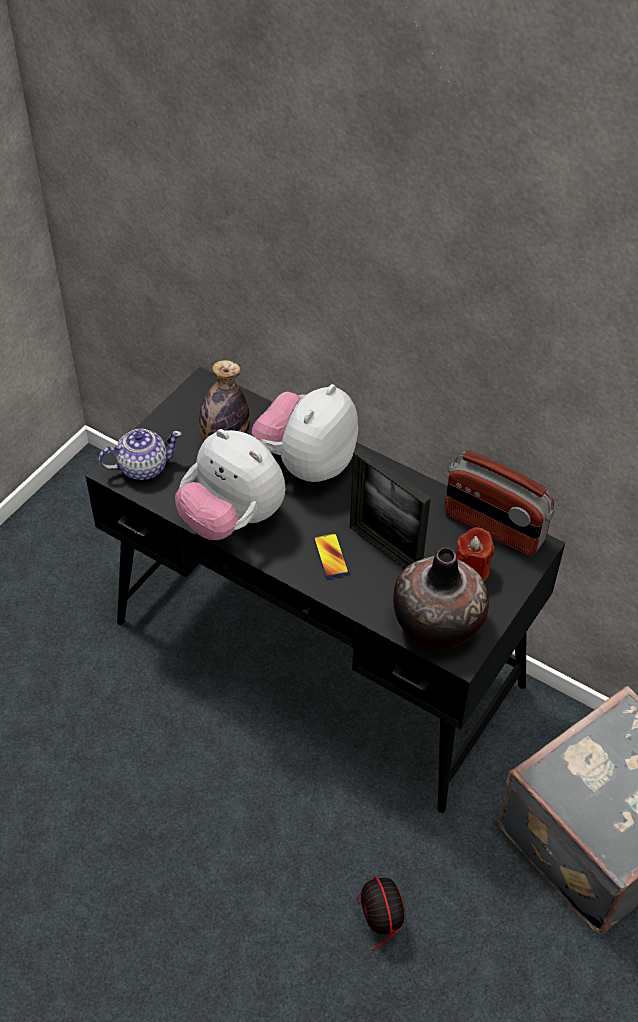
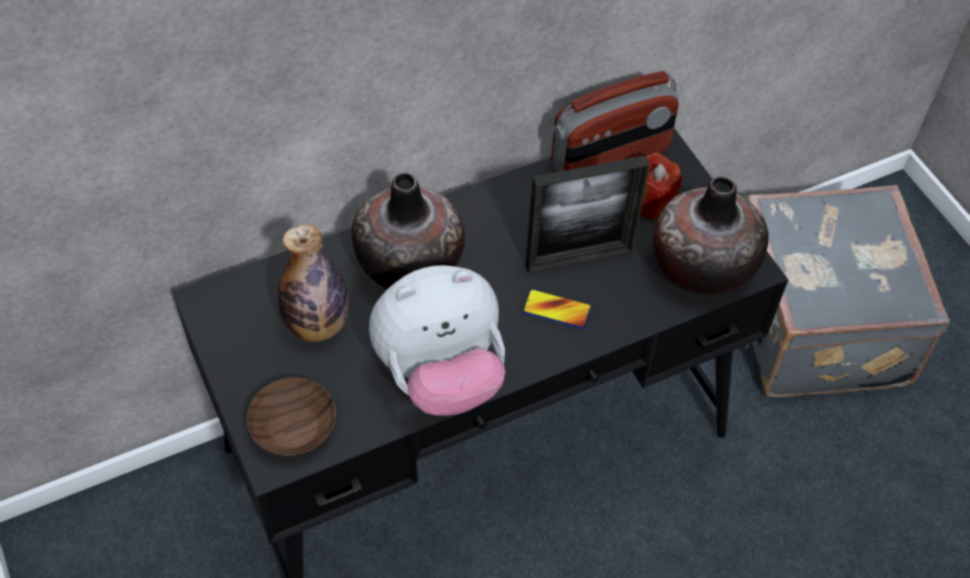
camera: 60 degrees left, 5 degrees up
(142, 467) = (291, 427): teapot -> brown bowl
(307, 463) = (410, 264): plush toy -> vase
(407, 935) = (837, 537): fan -> none

